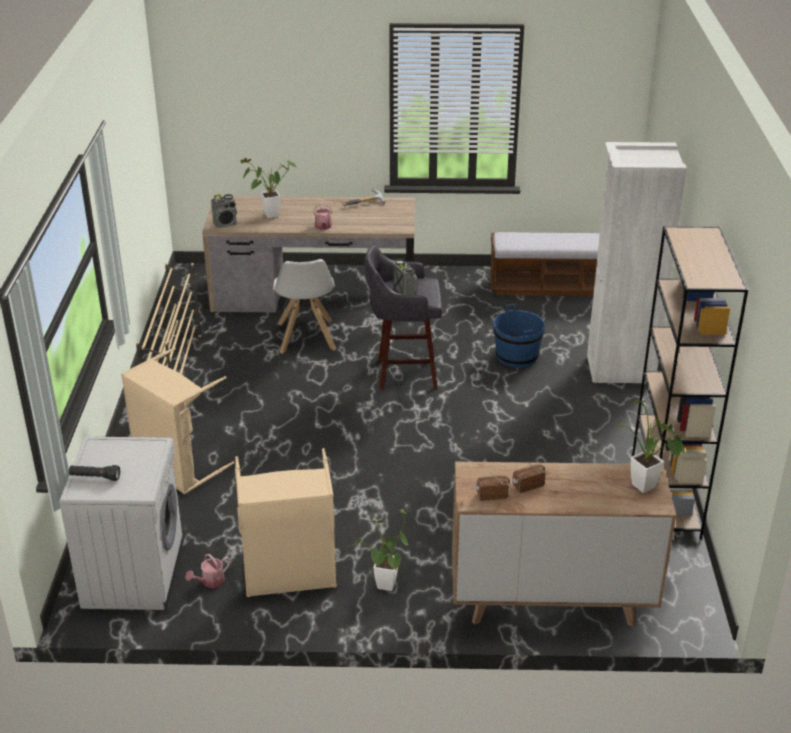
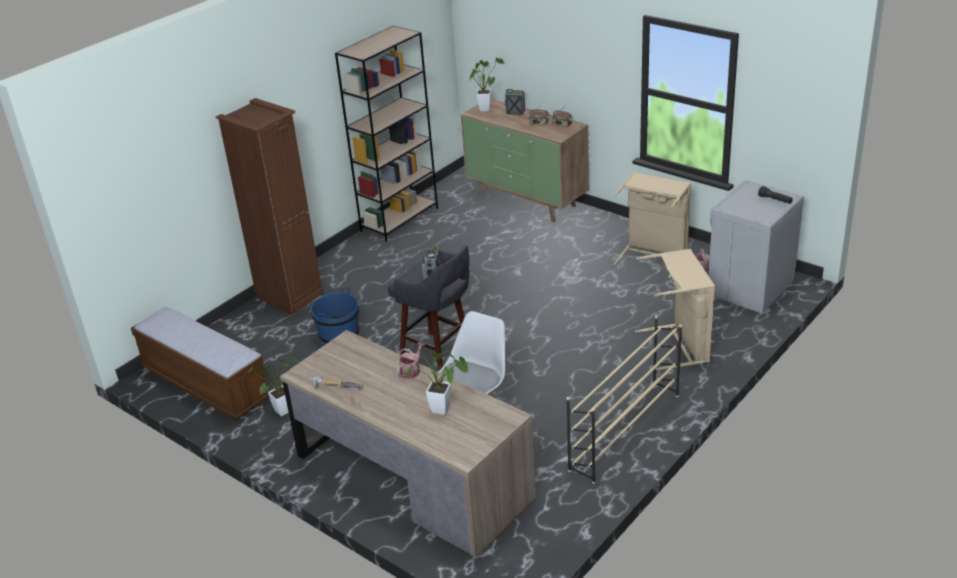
camera: 140 degrees left, 0 degrees up
(225, 224) = (498, 416): radio -> radio (515, 112)
(385, 588) = (605, 233): potted plant -> potted plant (286, 409)
(619, 369) = (290, 296): white cabinet -> brown cabinet

